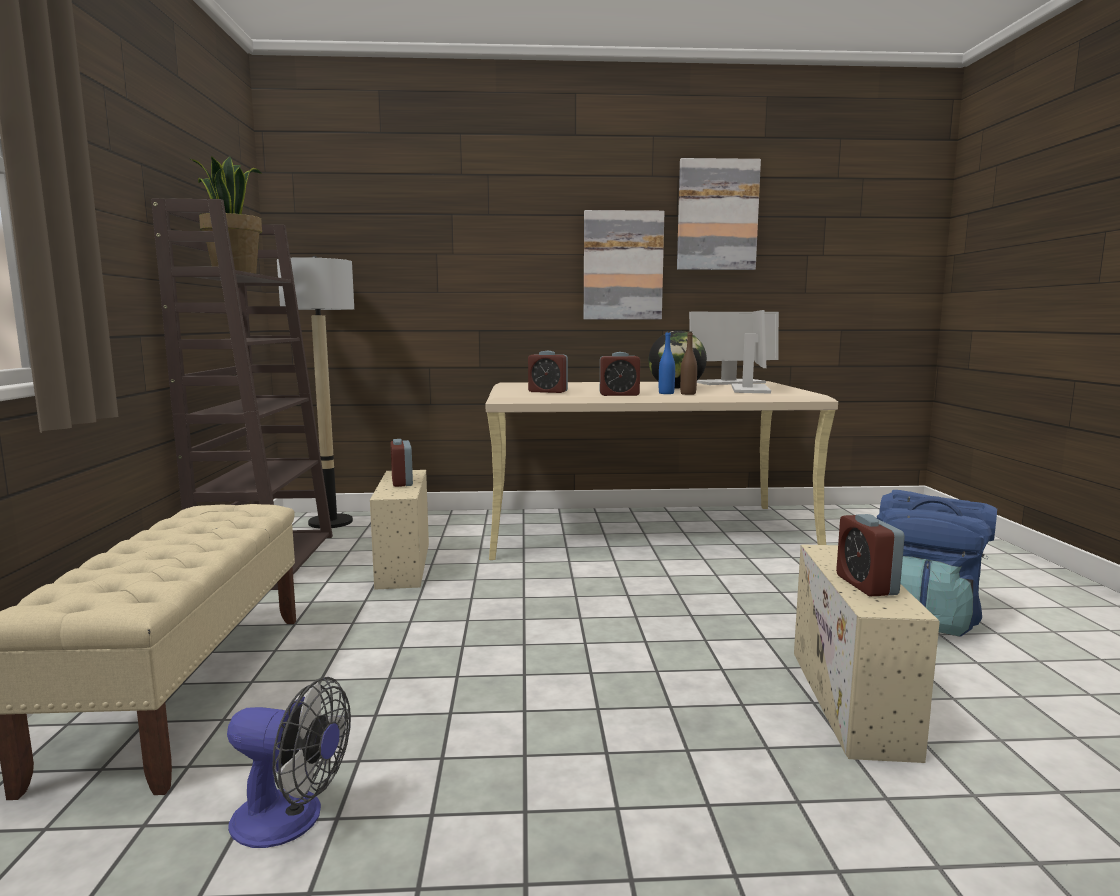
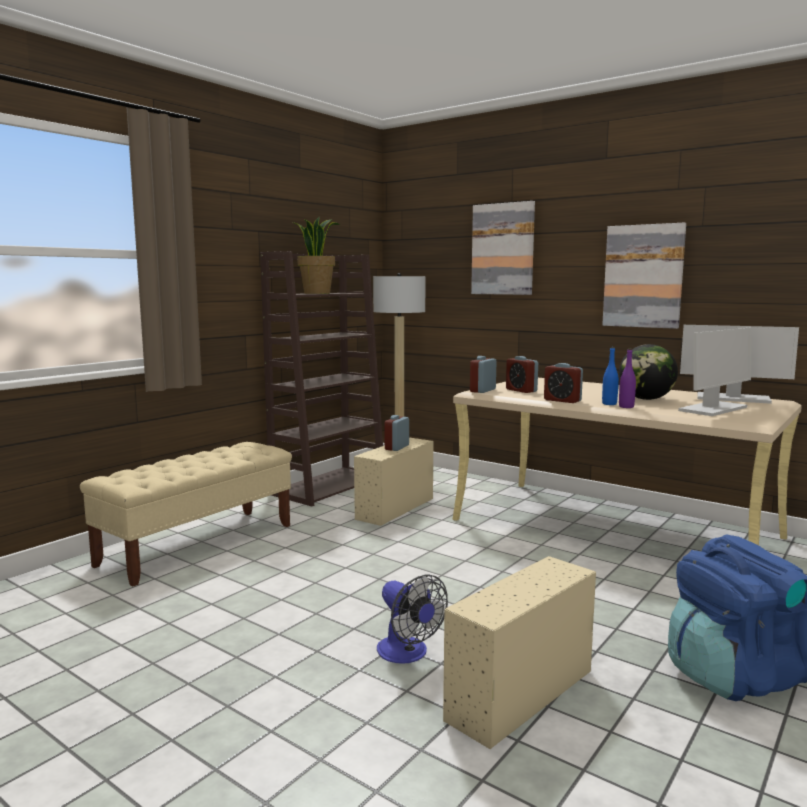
camera: 40 degrees right, 0 degrees up
(291, 820) = (154, 616): fan -> fan (407, 654)
(688, 394) = (626, 407): brown bottle -> purple bottle
(717, 215) = (745, 223): picture -> picture (503, 249)
(866, 585) = (509, 594): alarm clock -> alarm clock (482, 390)

